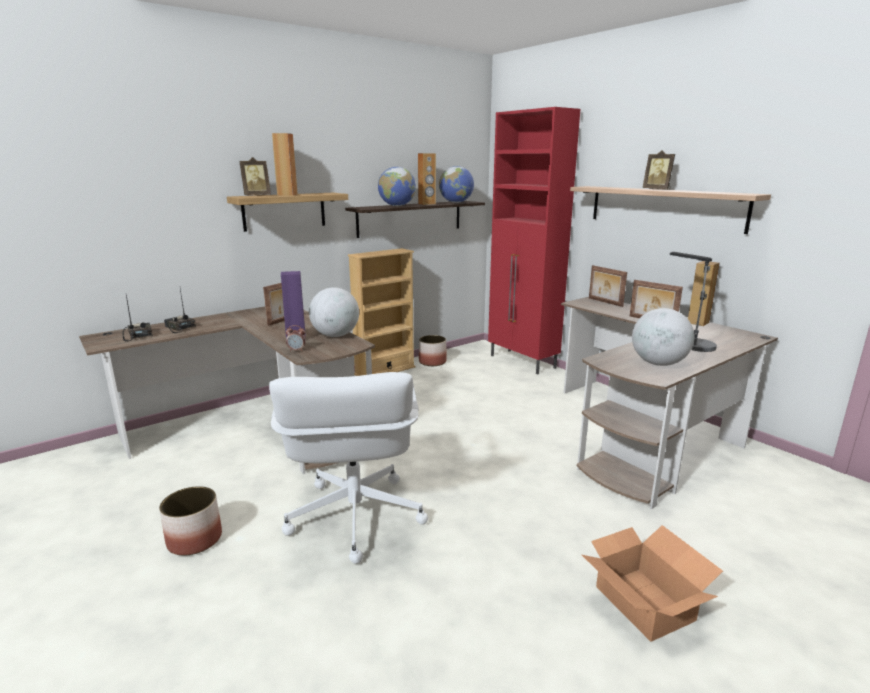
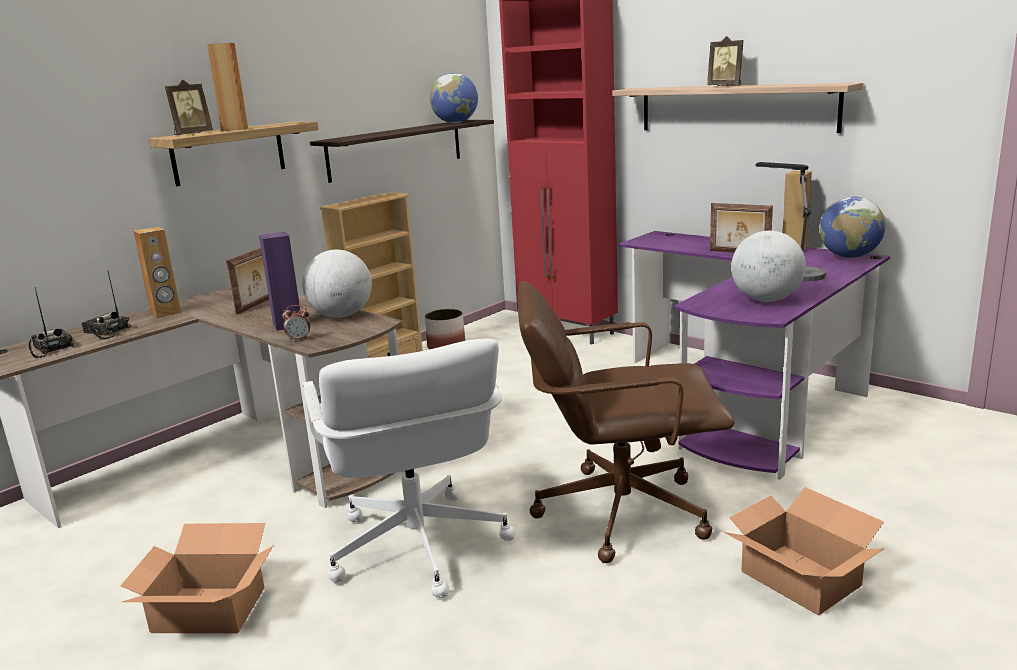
camera: 10 degrees left, 0 degrees up
(194, 539) = (208, 609): planter -> cardboard box
(397, 206) = (380, 133): globe -> globe (849, 257)
(427, 204) = (418, 128): brown speaker -> brown speaker (166, 313)
(514, 514) = (619, 511): none -> brown office chair
(604, 302) = (673, 237): picture frame -> none
(646, 434) = (750, 397): brown desk -> purple desk

